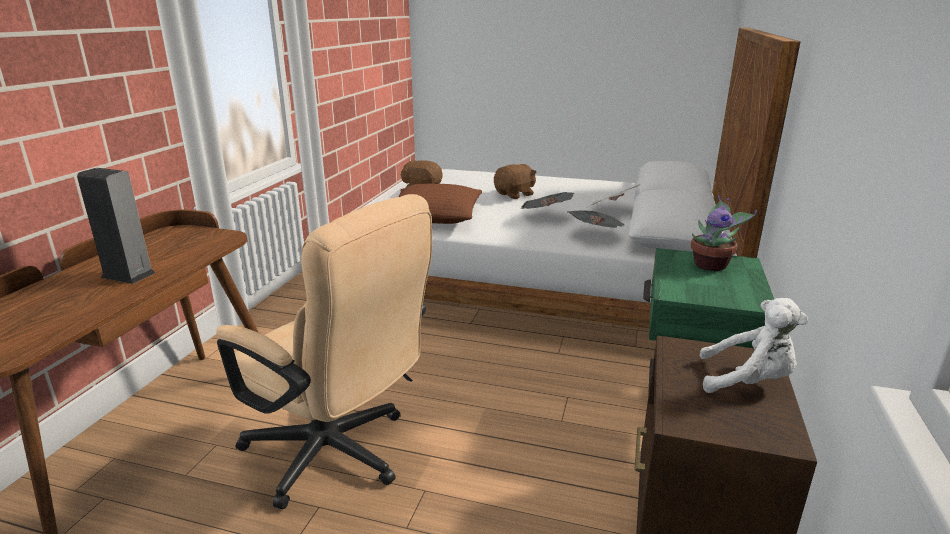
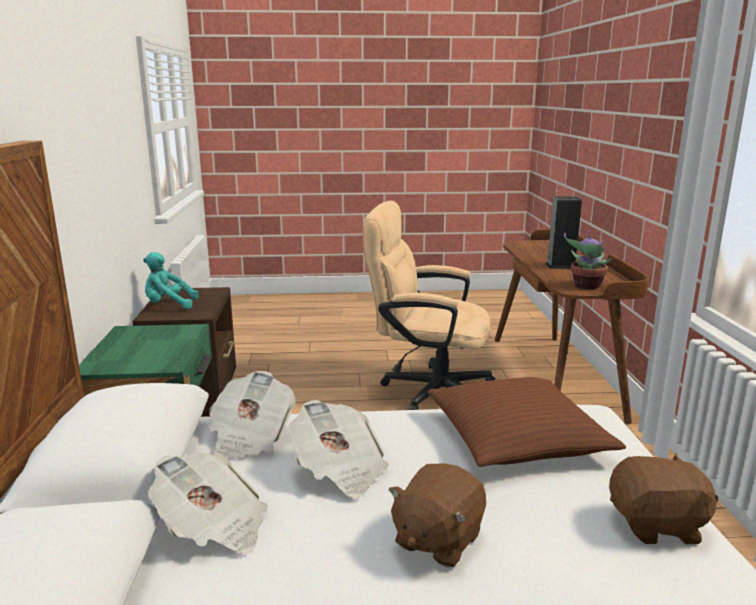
camera: 160 degrees right, 5 degrees down
(712, 265) = (133, 358): potted plant -> potted plant (585, 286)
(748, 381) = (168, 305): white plush toy -> turquoise plush toy

